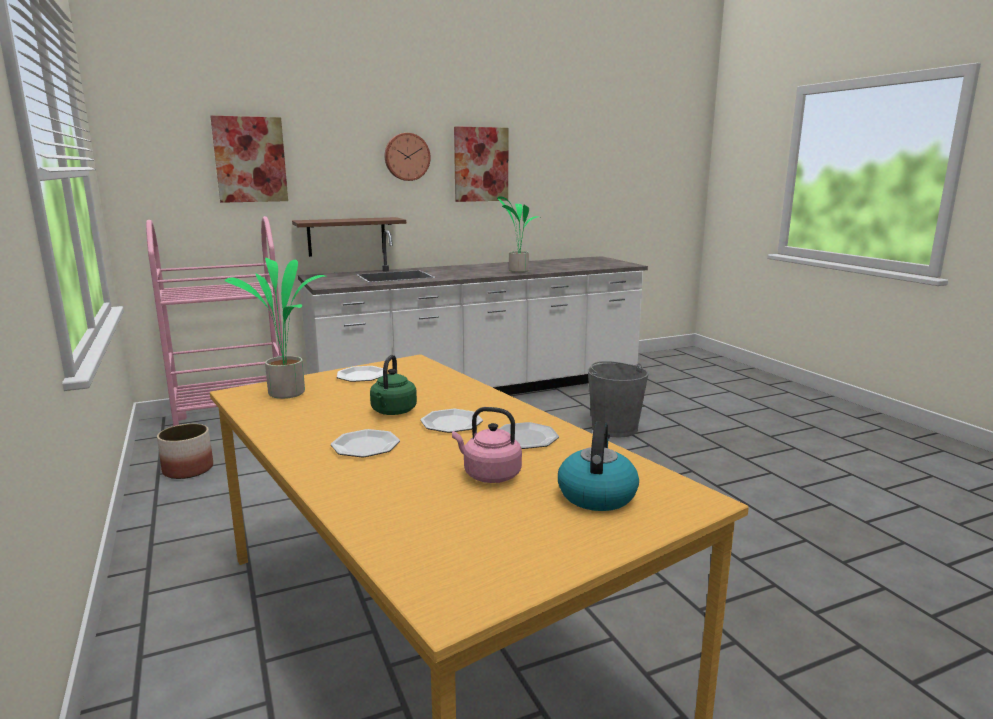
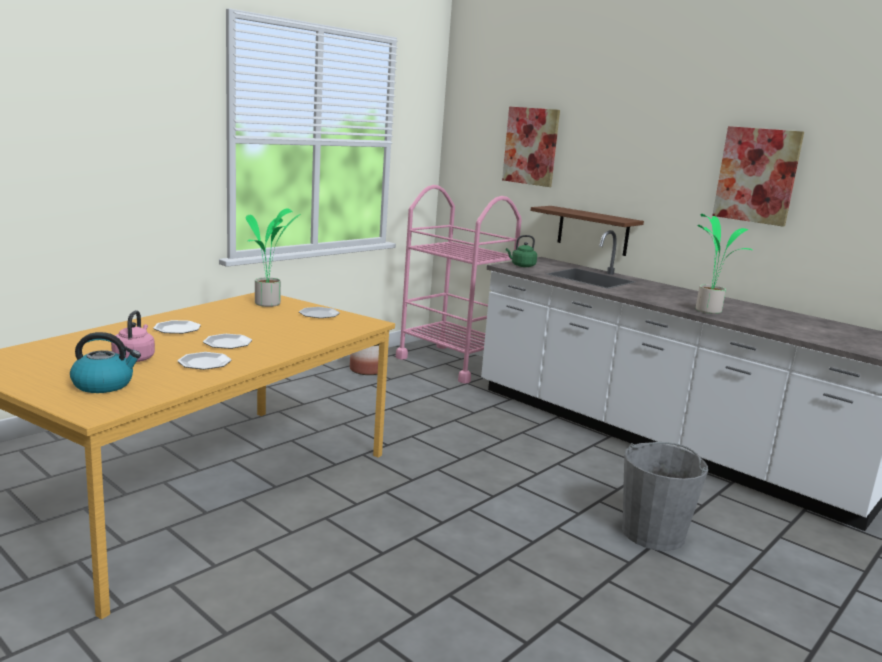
camera: 65 degrees right, 0 degrees up
(393, 412) = (244, 328): green kettle -> green kettle (521, 266)
(406, 157) = (667, 157): wall clock -> none

